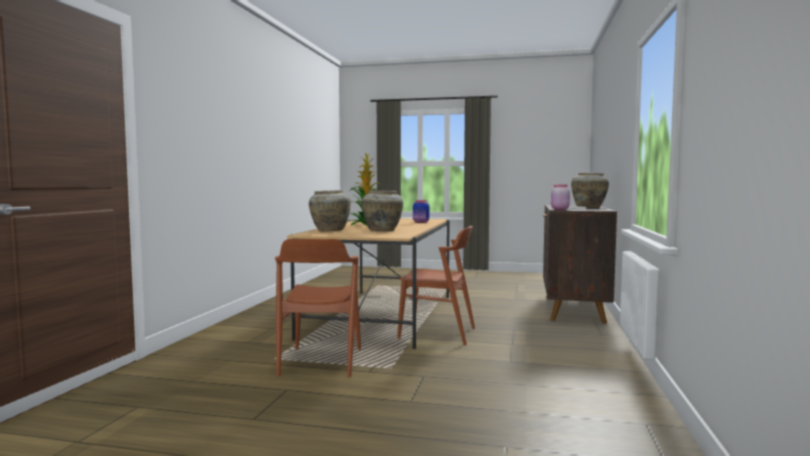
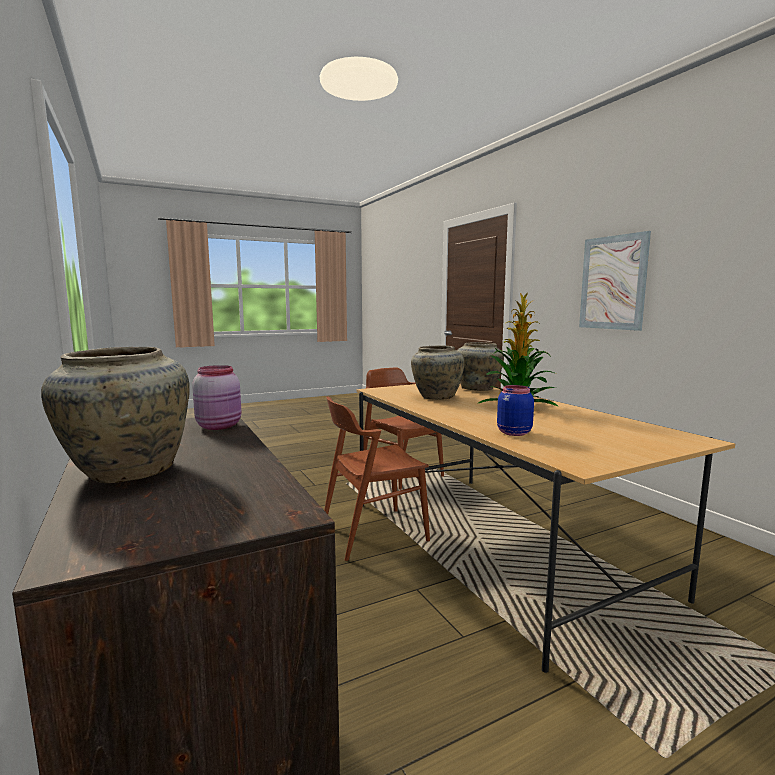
camera: 140 degrees right, 5 degrees up
(224, 142) = (613, 283): none -> picture

